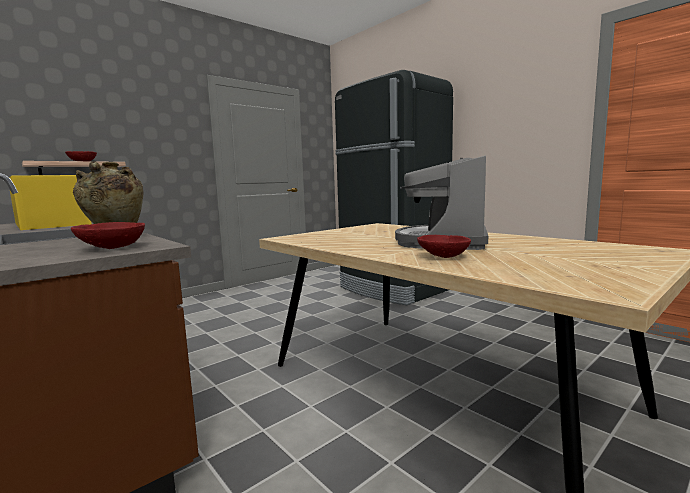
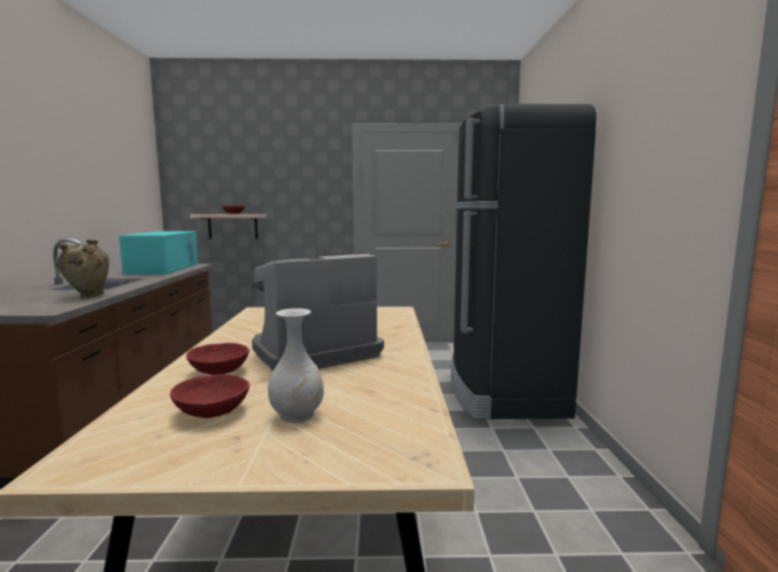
camera: 40 degrees right, 0 degrees up
(50, 223) = (163, 268): yellow microwave -> turquoise microwave
(111, 248) = (38, 307): red bowl -> red bowl (211, 412)
(571, 255) = (297, 415): none -> white vase

